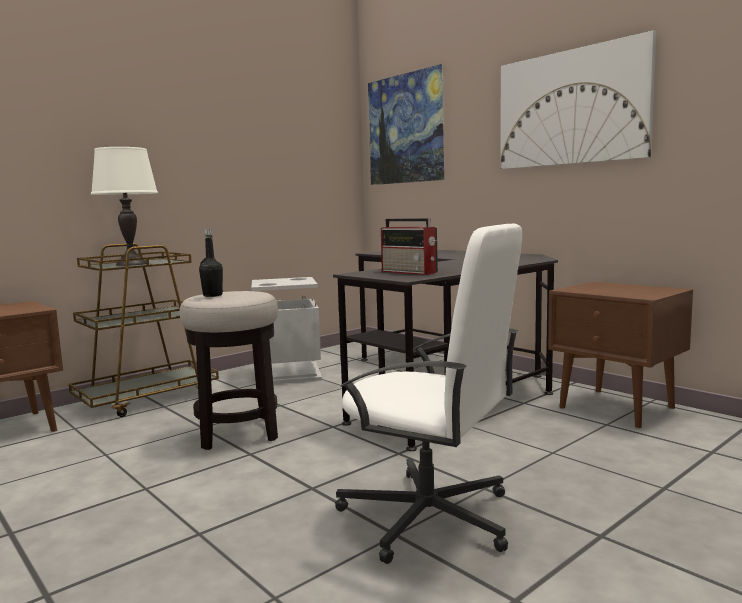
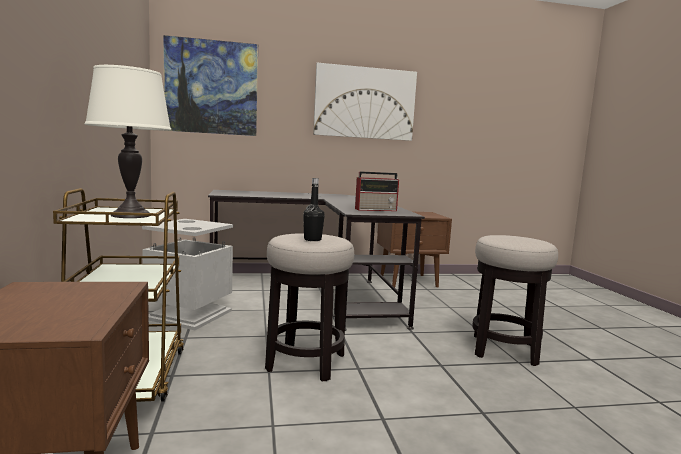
camera: 60 degrees left, 0 degrees up
(430, 517) = (504, 350): white office chair -> stool

